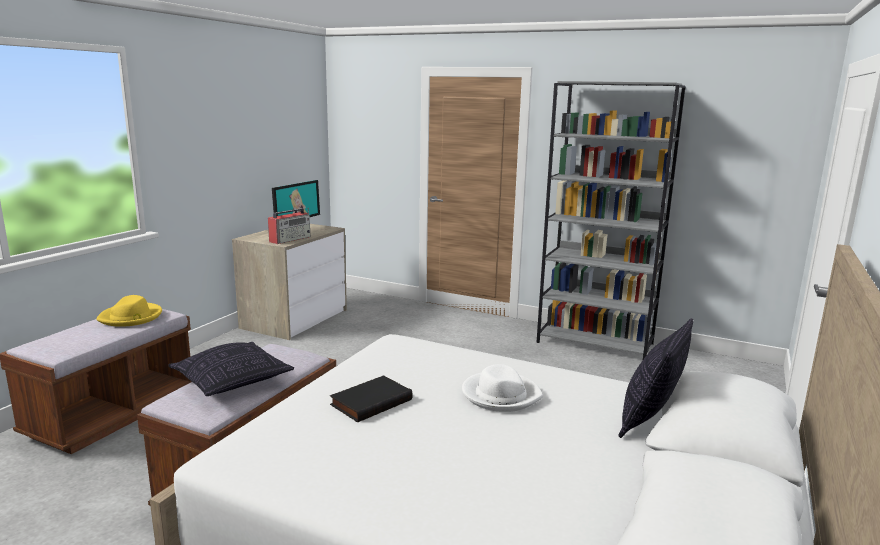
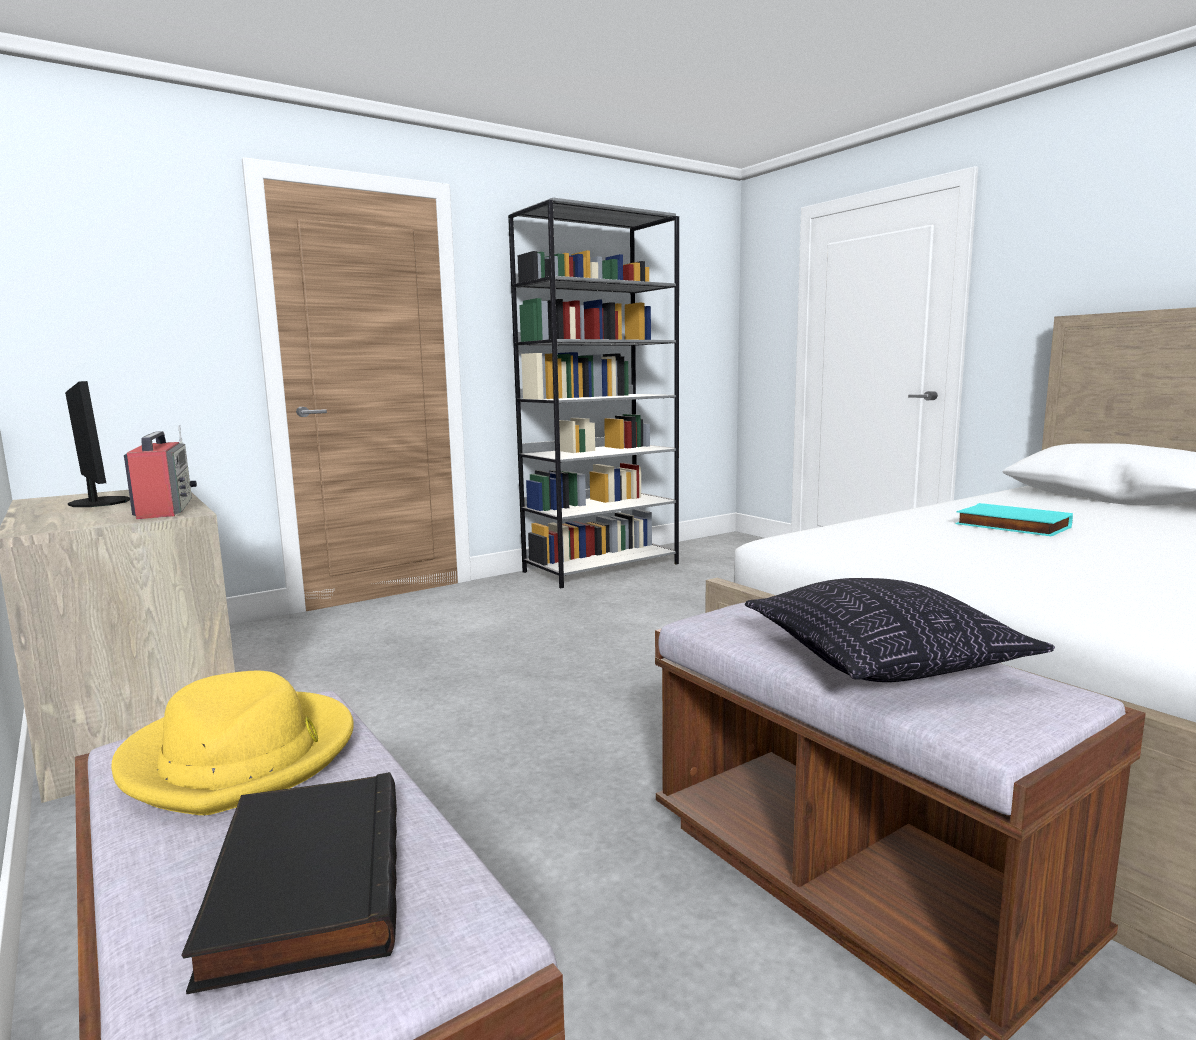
camera: 60 degrees left, 5 degrees down
(370, 401) = (1042, 569): black book -> black book (303, 882)
(500, 395) = (1010, 526): white hat -> turquoise book
(649, 420) = (1073, 502): pillow -> none

